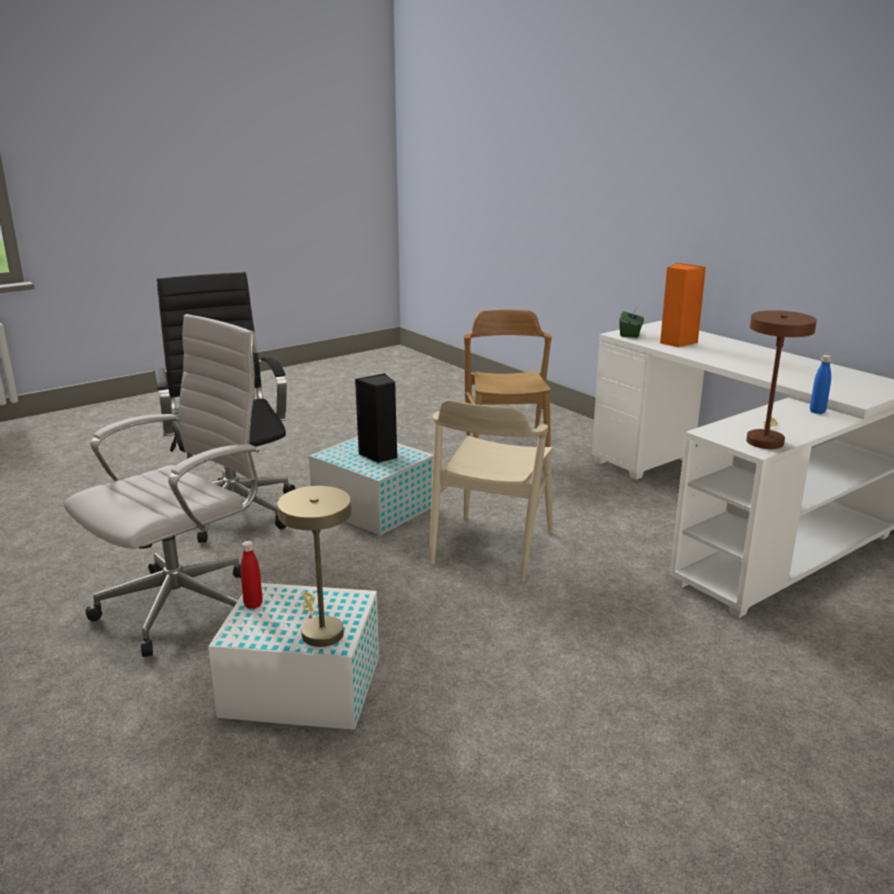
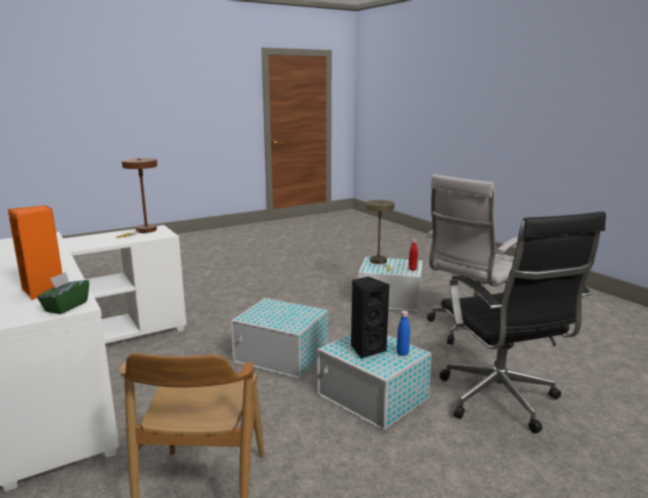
camera: 175 degrees left, 5 degrees down
(491, 547) = (282, 356): beige chair -> white storage box
(817, 412) = (74, 243): blue bottle -> blue bottle (402, 353)

